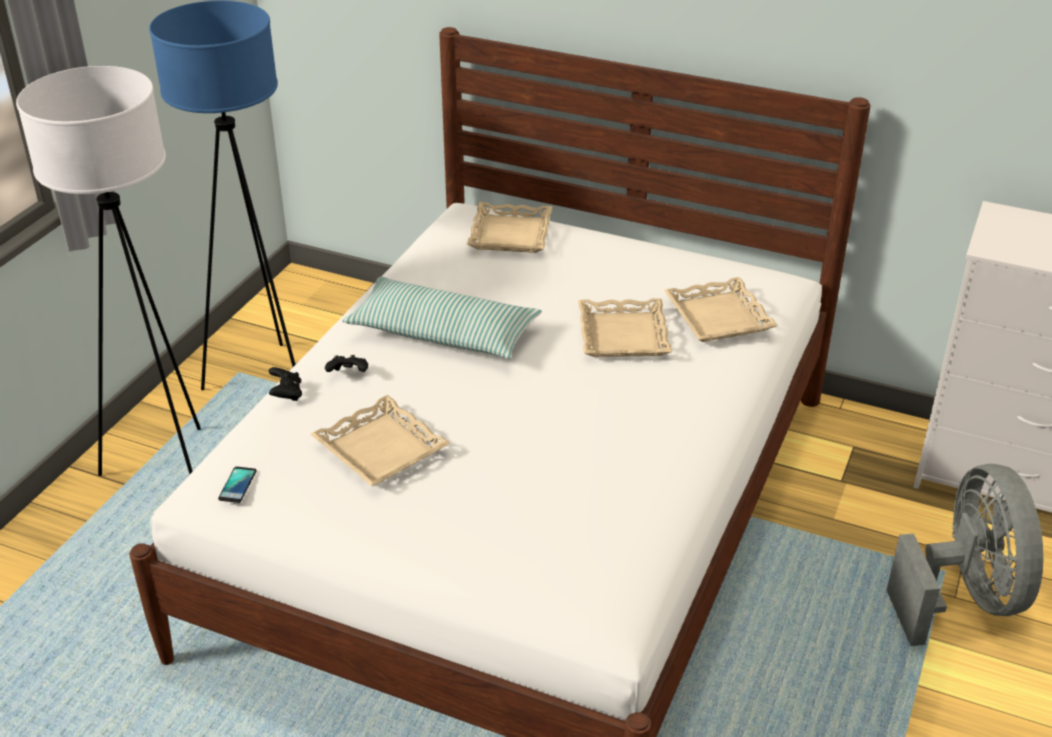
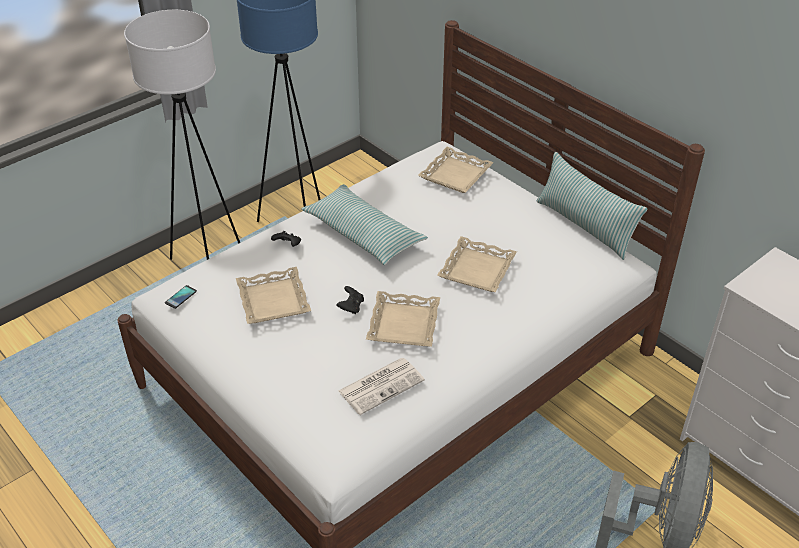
camera: 25 degrees right, 5 degrees up
(286, 394) = (245, 247): black game controller -> black game controller (351, 307)
(608, 507) = (381, 385): none -> newspaper
(710, 253) = (585, 226): none -> pillow
(717, 317) = (551, 276): beige tray -> beige tray (403, 324)

